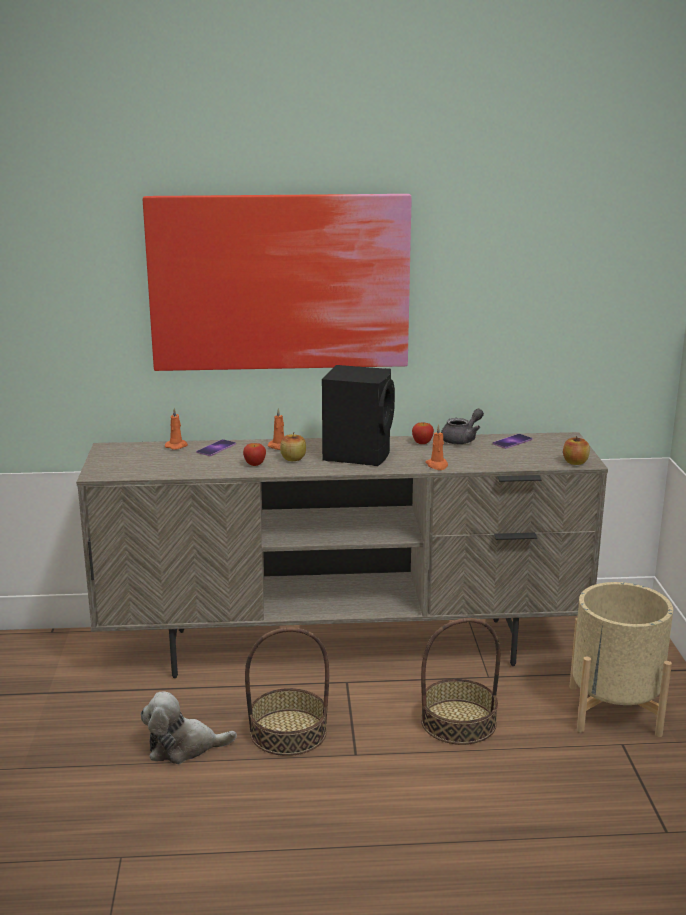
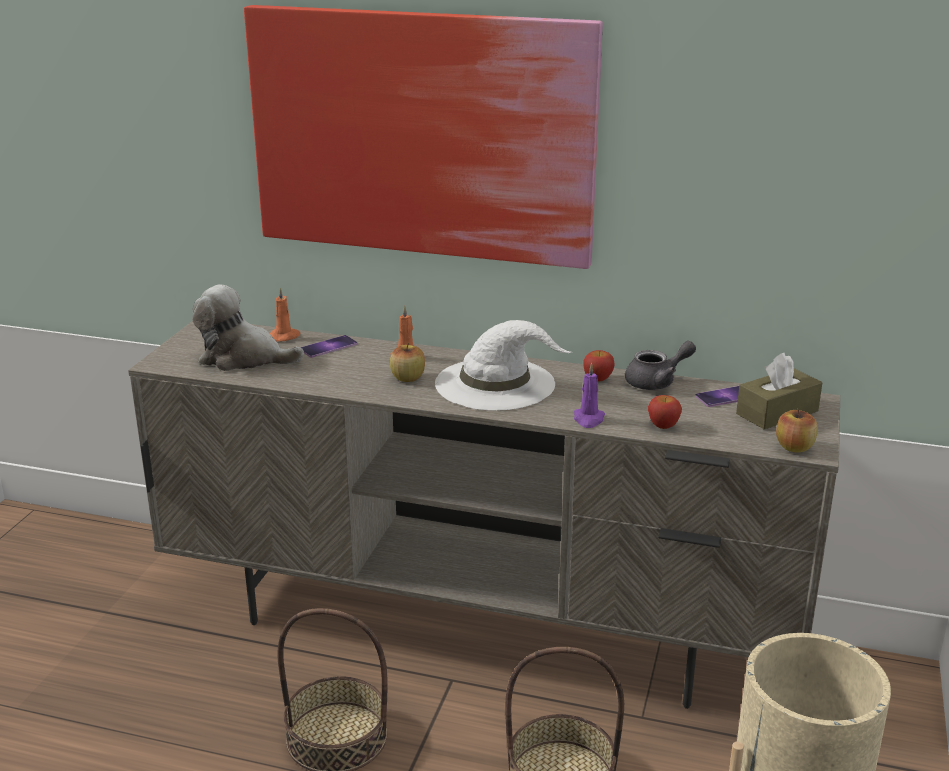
camera: 20 degrees right, 5 degrees up
(183, 747) = (203, 726): plush toy -> plush toy (243, 358)
(254, 464) = (353, 378): apple -> apple (663, 425)
(358, 454) = (497, 384): black speaker -> white hat
(437, 465) = (588, 419): orange candle -> purple candle
(550, 446) = (777, 412): none -> brown tissue box

